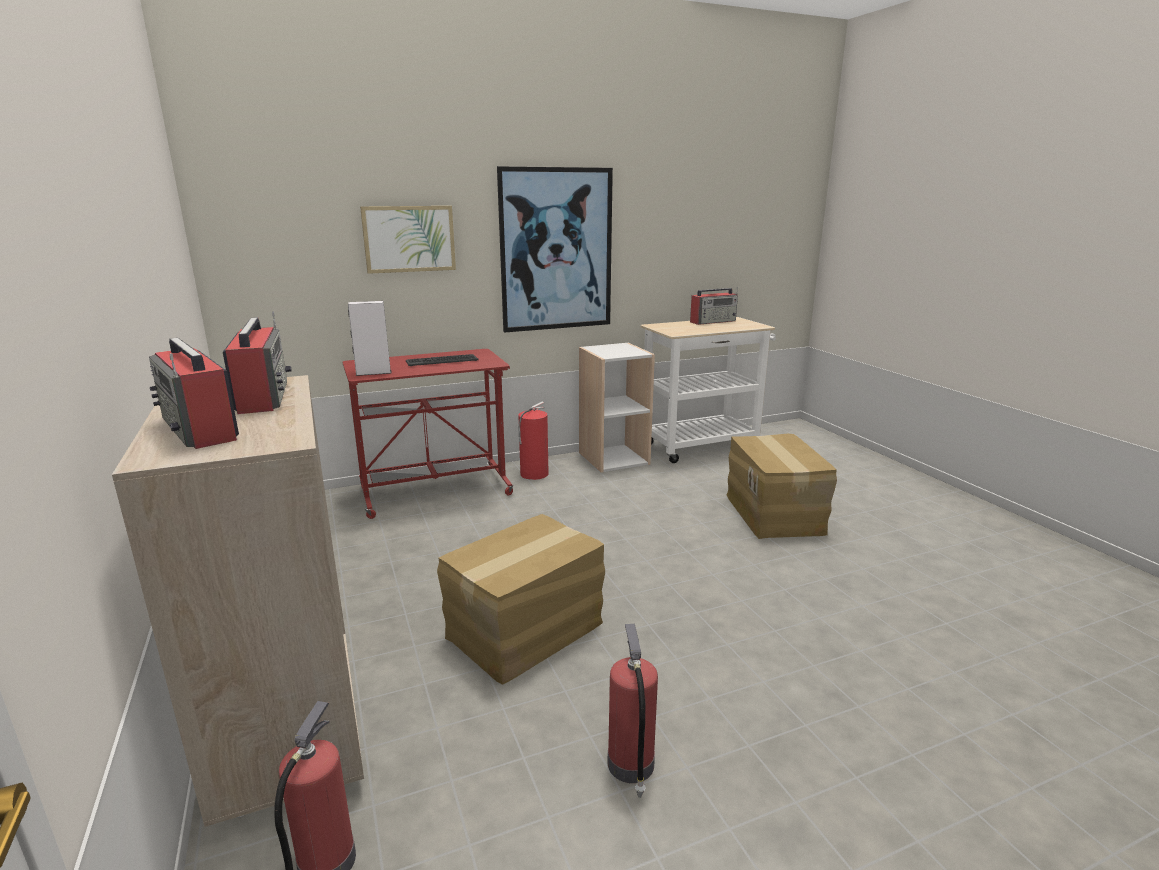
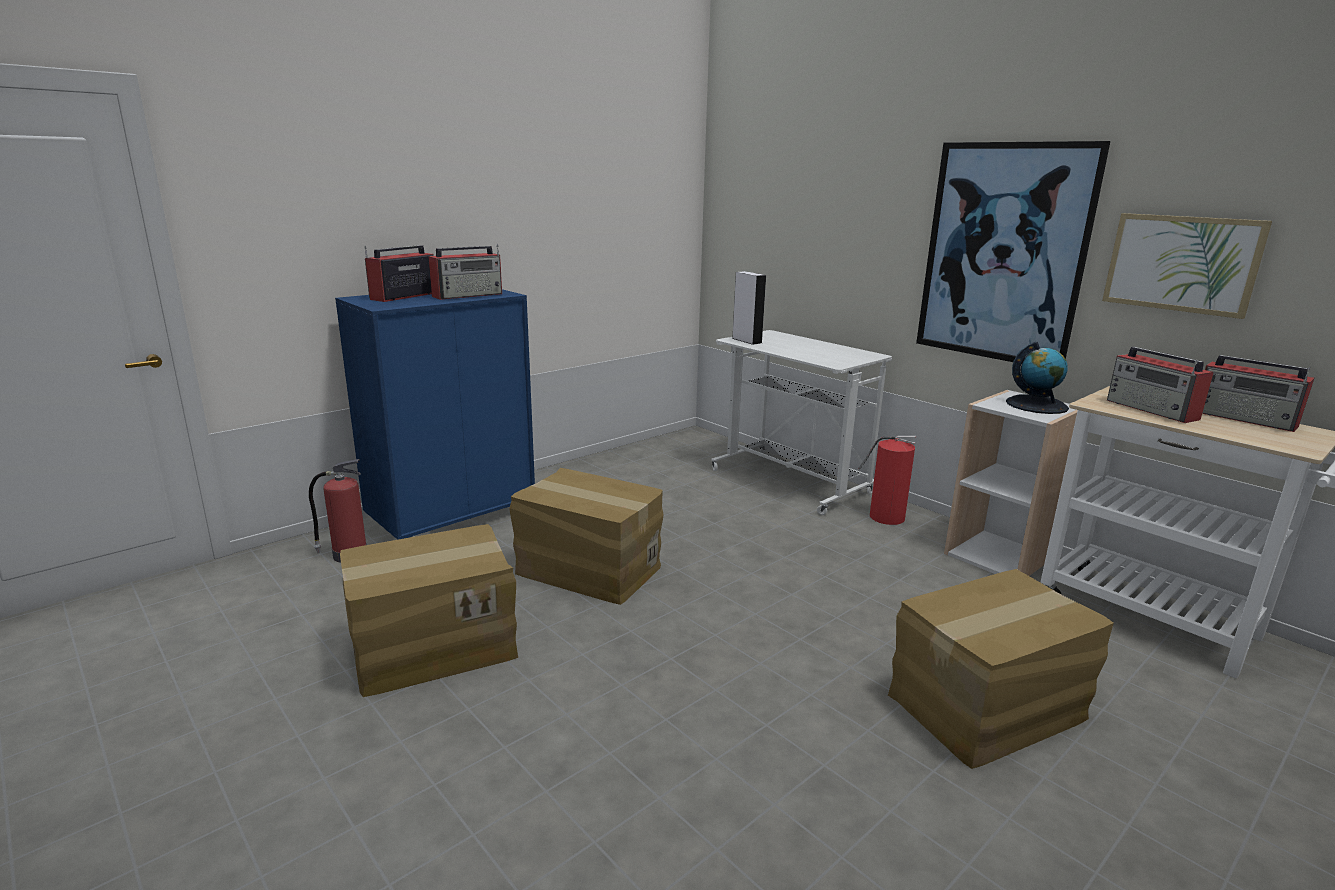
camera: 70 degrees right, 0 degrees up
(289, 728) = (452, 515): beige cabinet -> blue cabinet
(409, 239) = (845, 221): picture -> picture (1181, 263)
(435, 490) = (790, 481): red desk -> white desk
(442, 361) = (816, 350): keyboard -> none
(616, 348) = (1036, 405): none -> globe
(631, 766) = (434, 646): fire extinguisher -> cardboard box
(692, 328) = (1152, 410): none -> radio

